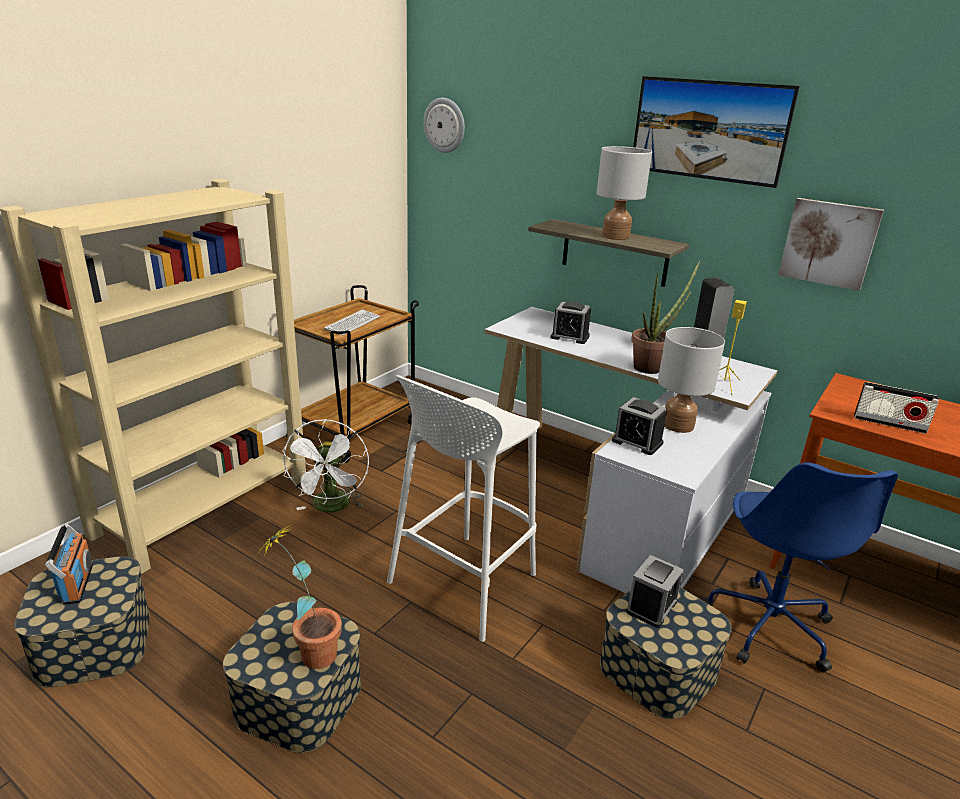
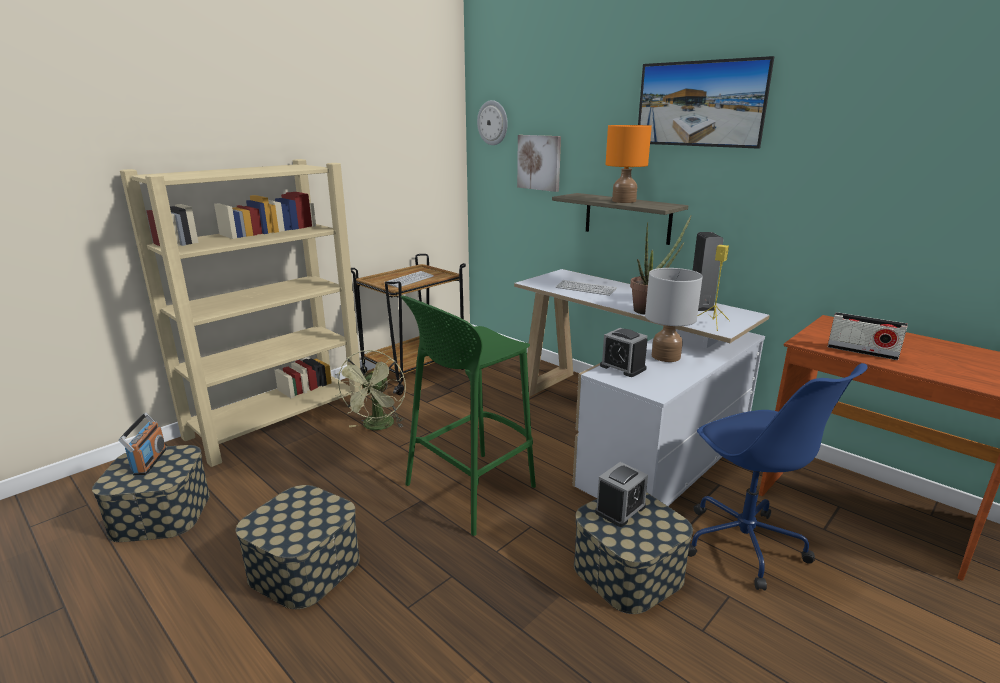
camera: 10 degrees right, 5 degrees down
(308, 652) = (307, 523): potted plant -> none
(331, 508) = (377, 427): white fan -> green fan
(465, 584) = (471, 490): white stool -> green stool
(570, 337) = (585, 289): alarm clock -> keyboard
(615, 236) = (623, 201): grey table lamp -> orange table lamp
(769, 630) = (746, 547): blue office chair -> blue office chair turned 45 degrees counterclockwise
(829, 243) = (809, 194): picture -> picture (539, 162)

